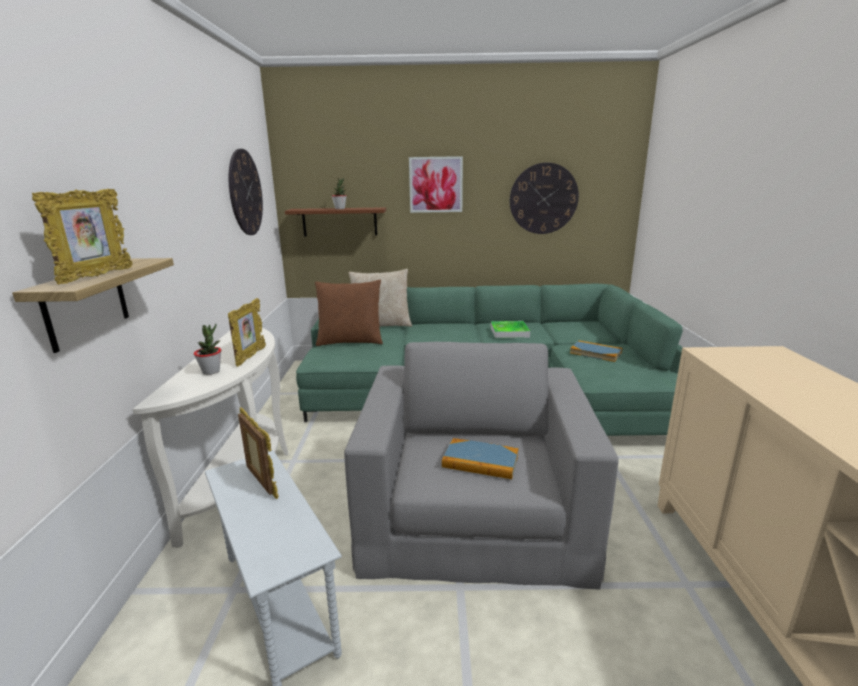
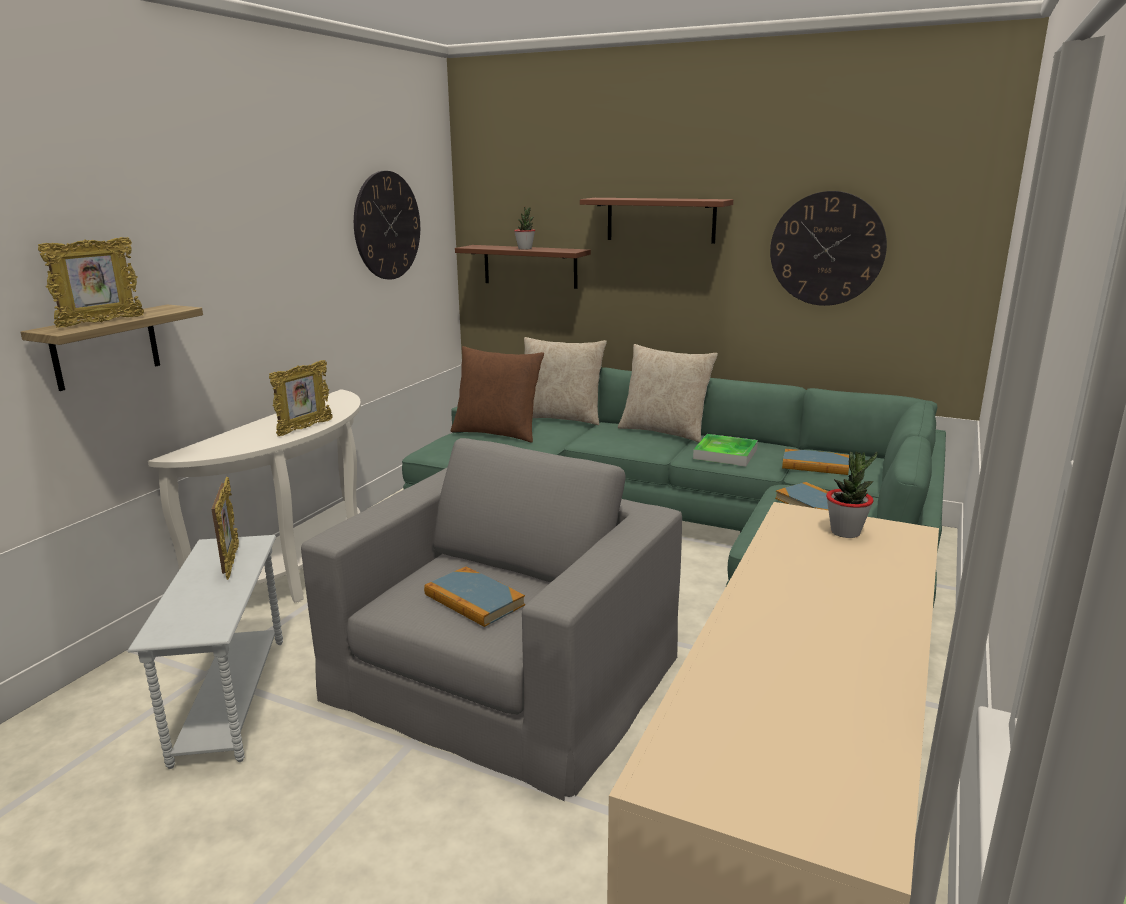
camera: 25 degrees right, 0 degrees up
(211, 371) = (251, 437): potted plant -> potted plant (845, 532)
(436, 184) = (660, 220): picture -> brown shelf
(457, 324) = (664, 431): none -> beige pillow
(564, 330) = (815, 465): none -> book

